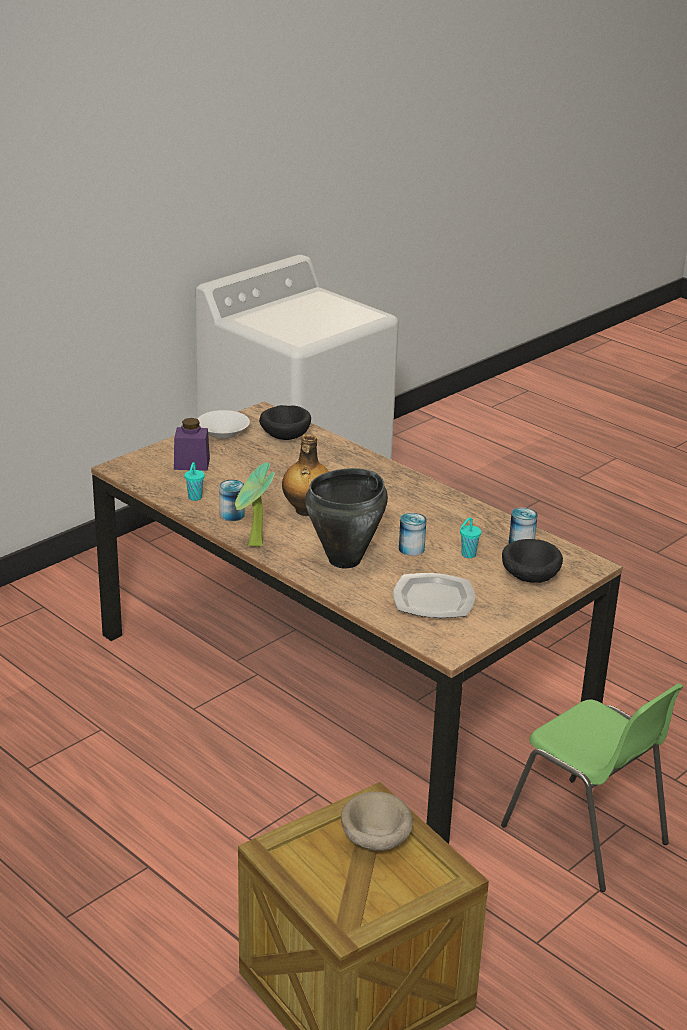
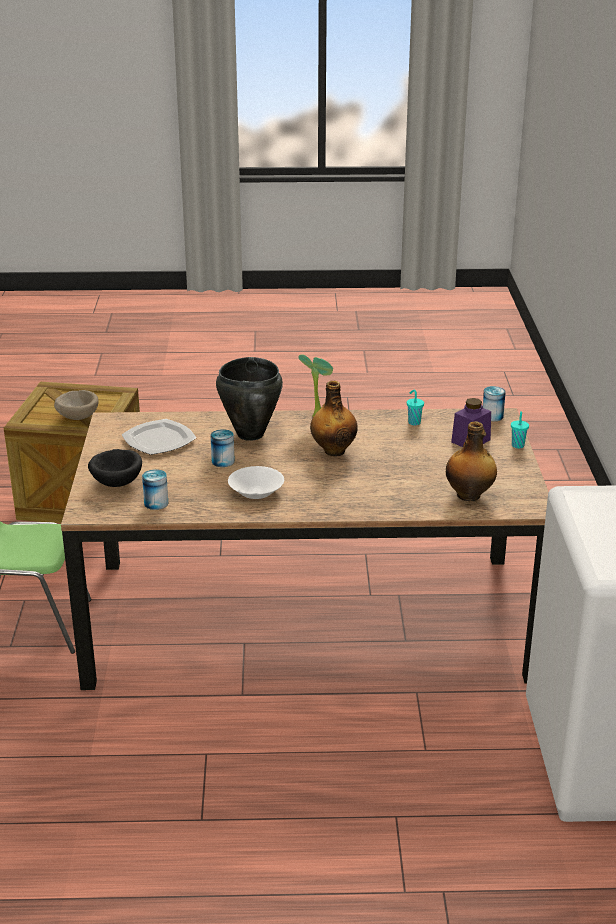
camera: 135 degrees right, 0 degrees up
(223, 432) = (513, 473): white bowl -> white bowl (256, 491)
(232, 515) = (369, 425): can -> can (492, 416)
(285, 436) = (469, 495): black bowl -> bottle
(467, 555) = (180, 476): turquoise cup -> turquoise cup (518, 445)

